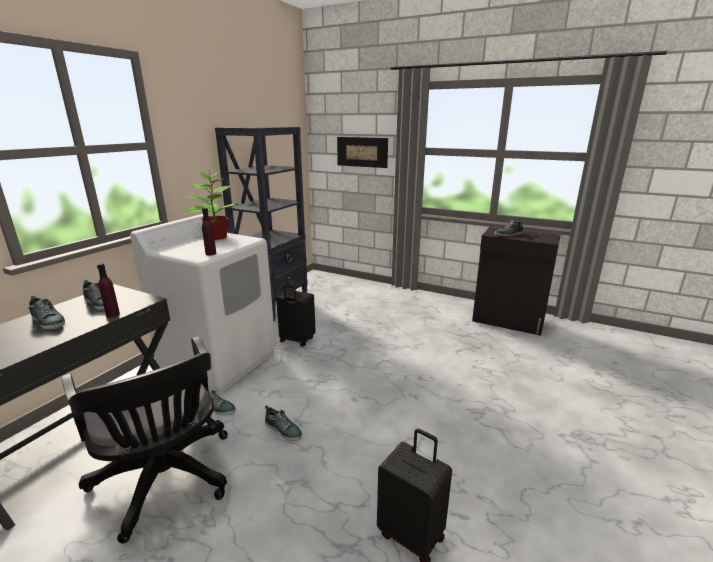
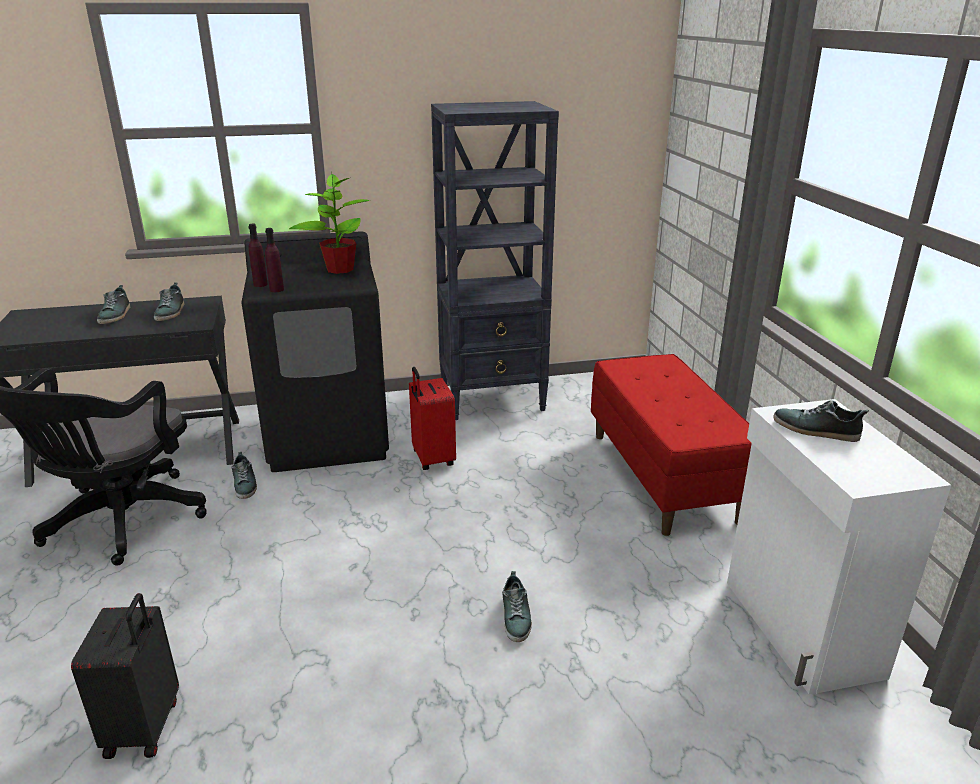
camera: 50 degrees right, 5 degrees up
(113, 314) = (152, 328): purple bottle -> purple bottle (260, 284)
(220, 360) = (328, 437): white washing machine -> black washing machine
(283, 429) = (247, 546): shoe -> shoe (516, 617)
(296, 340) = (432, 459): black suitcase -> red suitcase
(362, 152) = (721, 166): picture -> none
(394, 301) = (664, 476): none -> red bench
(508, 321) = (799, 629): black cabinet -> white cabinet

